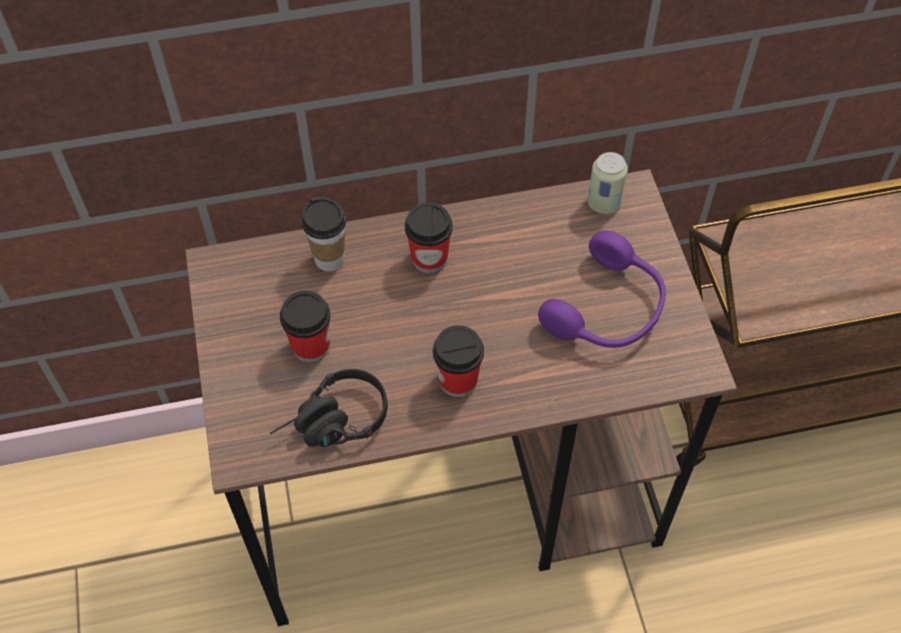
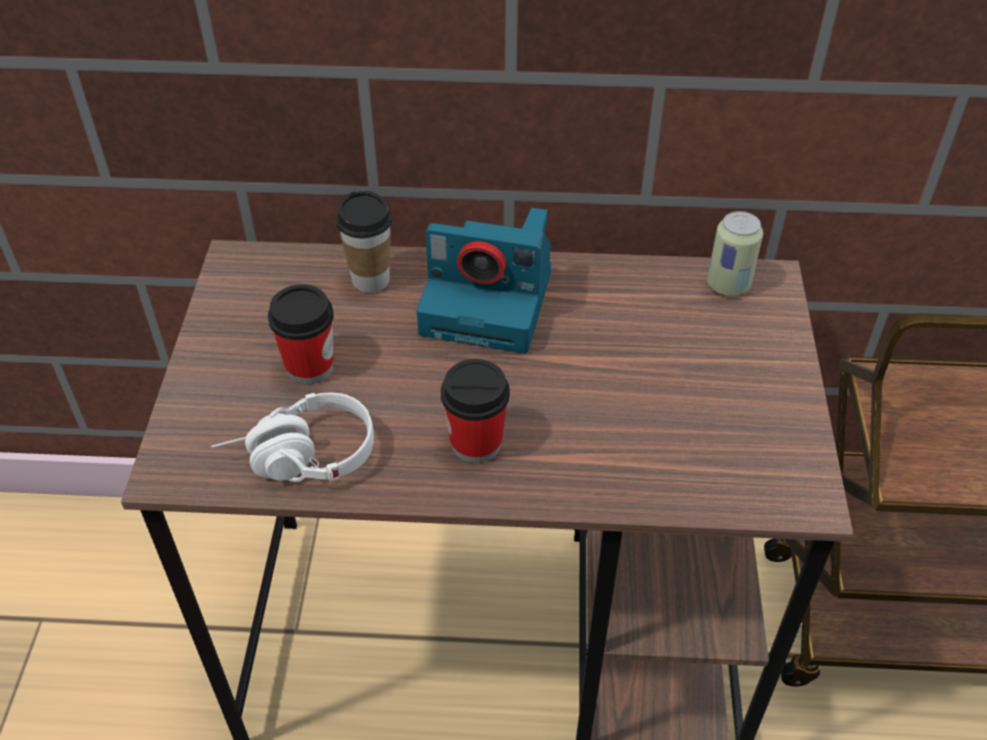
camera: 15 degrees right, 10 degrees down
(332, 425) = (298, 460): black headphones -> white headphones
(429, 258) = (490, 302): cup -> camera
(608, 309) = (699, 403): purple headphones -> none

